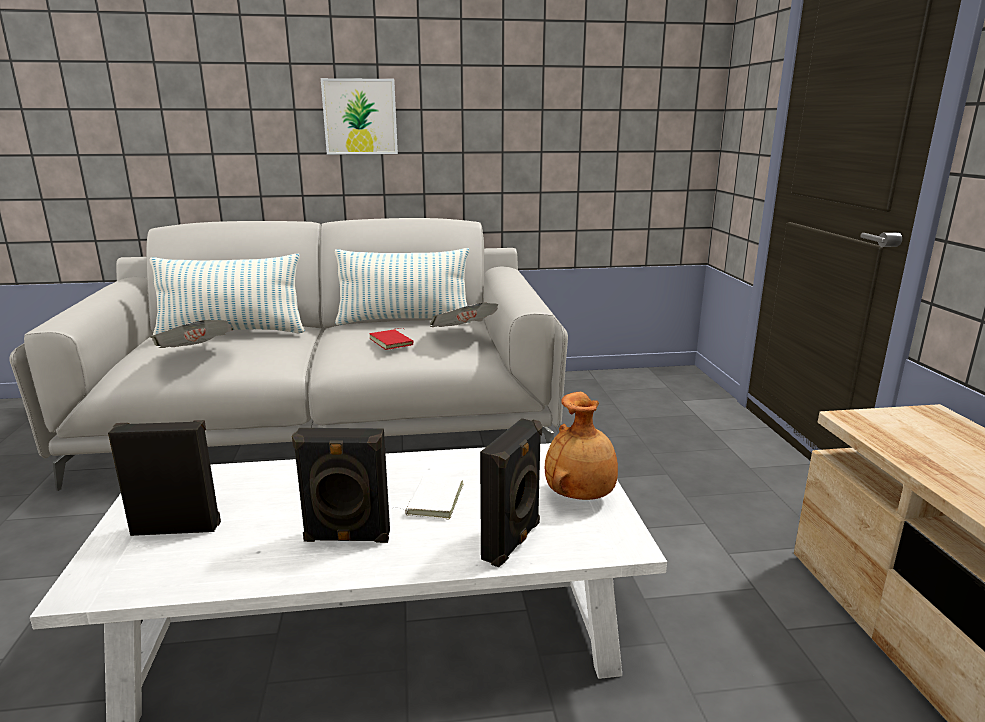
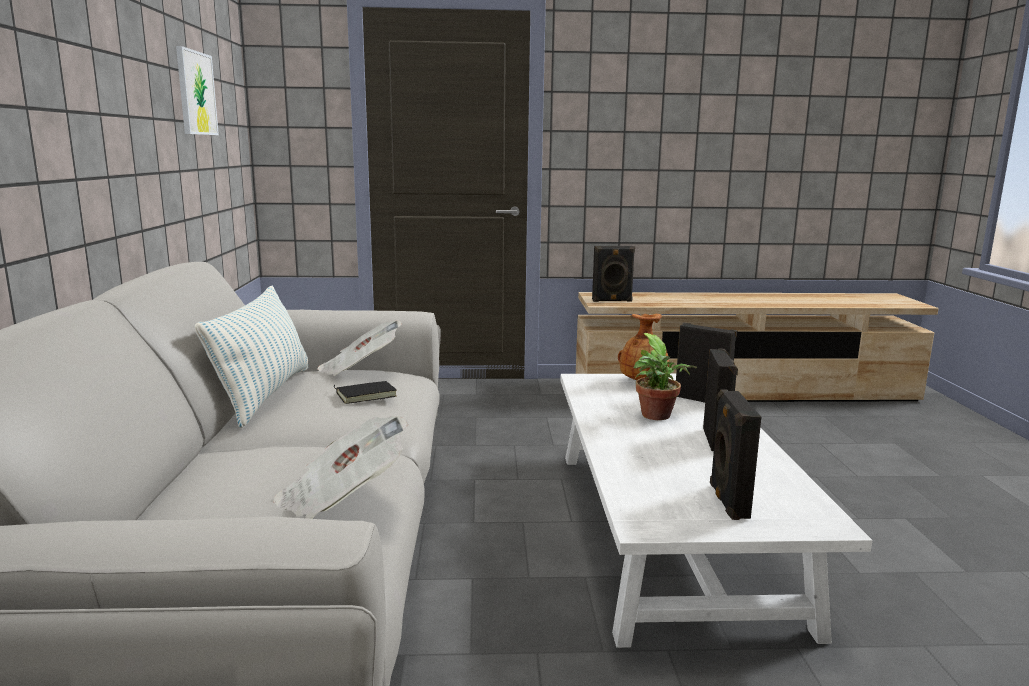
camera: 85 degrees left, 5 degrees down
(232, 333) = (227, 488): pillow -> none
(360, 117) = (56, 122): picture -> picture (196, 93)
(392, 342) = (366, 395): red book -> black book
(433, 500) = (658, 417): white book -> potted plant
(898, 428) = (612, 300): none -> black speaker

